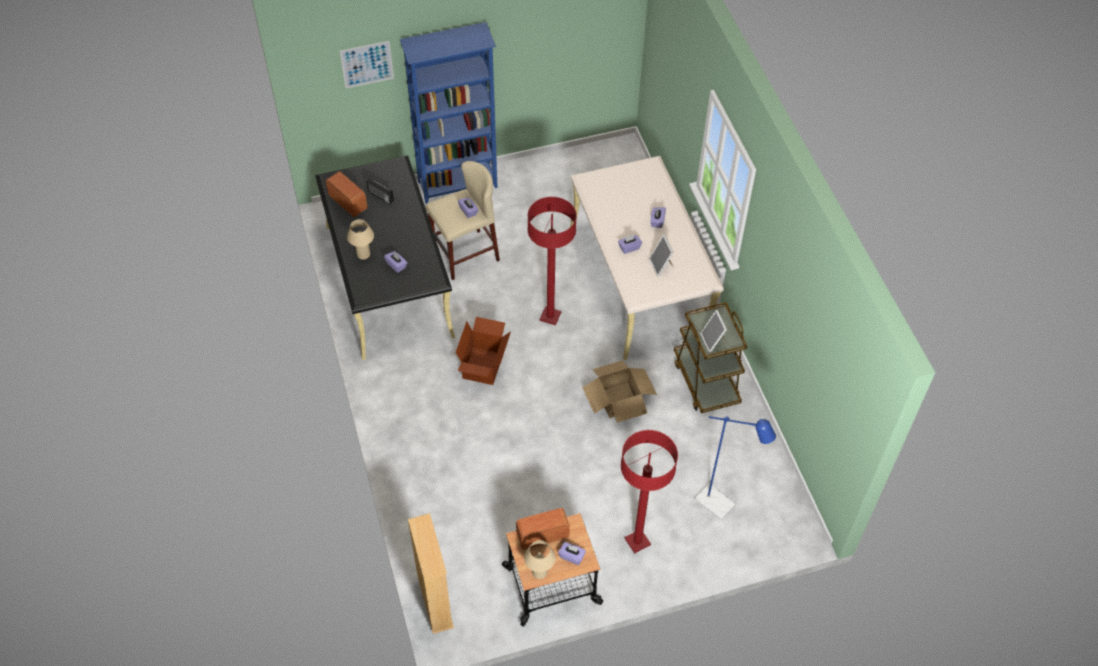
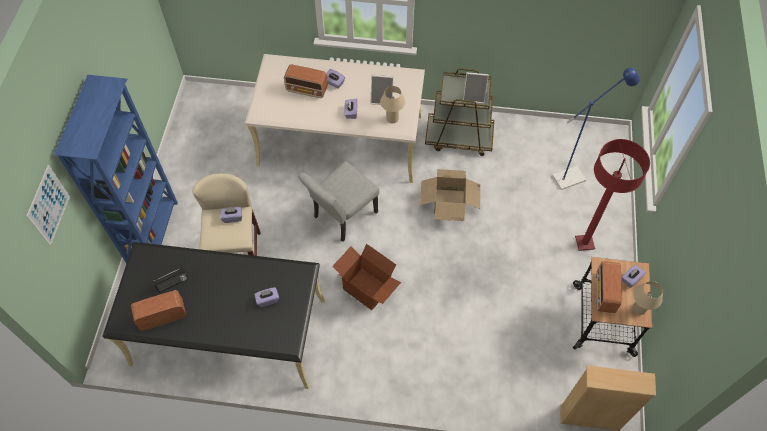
camera: 65 degrees left, 5 degrees up
(363, 254) = (237, 325): beige table lamp -> beige table lamp (392, 119)
(550, 316) = (341, 217): red floor lamp -> grey chair
(635, 204) = (307, 90): none -> radio

